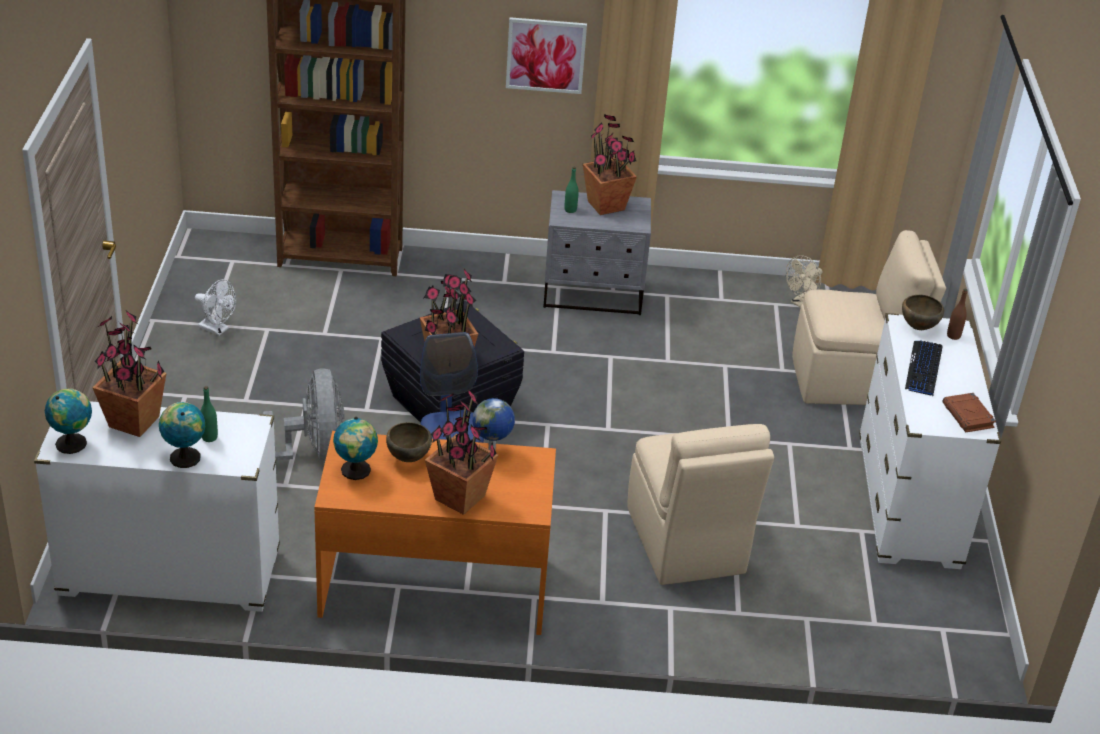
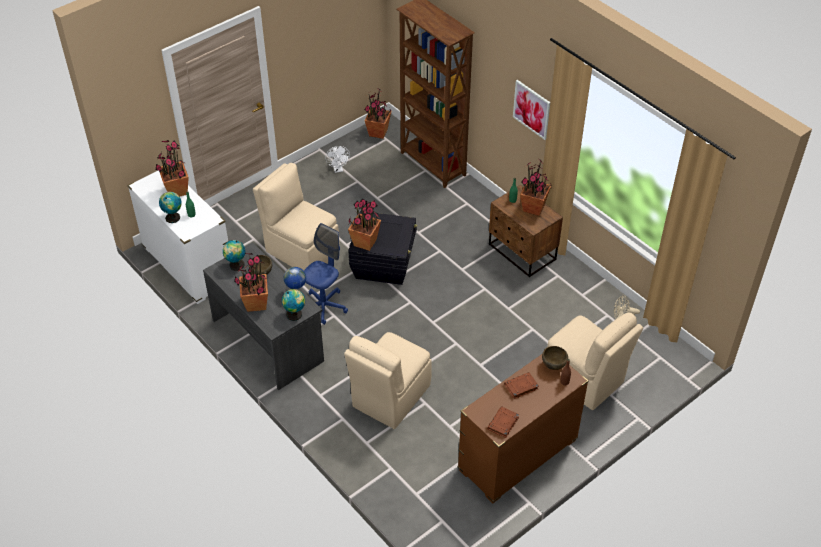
camera: 50 degrees right, 10 degrees up
(73, 443) = (147, 186): globe -> globe (295, 314)
(210, 259) = (378, 133): none -> potted plant
(313, 453) = (301, 250): grey fan -> beige chair
(435, 586) = (268, 340): orange desk -> grey desk
(593, 294) = (522, 252): grey nightstand -> brown nightstand
(908, 503) = (517, 456): white dresser -> brown dresser
(923, 369) = (521, 387): keyboard -> brown book

